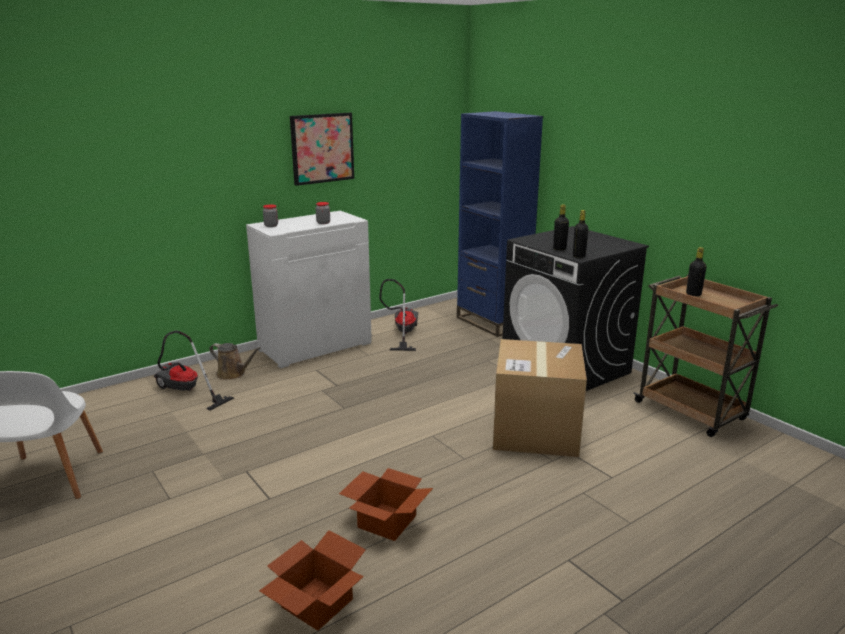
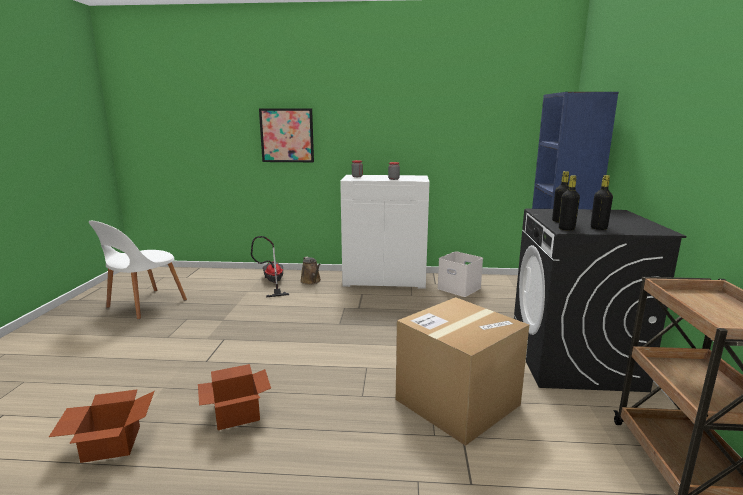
camera: 40 degrees right, 5 degrees down
(322, 148) = (417, 122): picture -> picture (287, 135)
(402, 333) = (460, 288): vacuum cleaner -> white storage box
(693, 294) = (700, 301): black bottle -> black bottle (598, 228)

